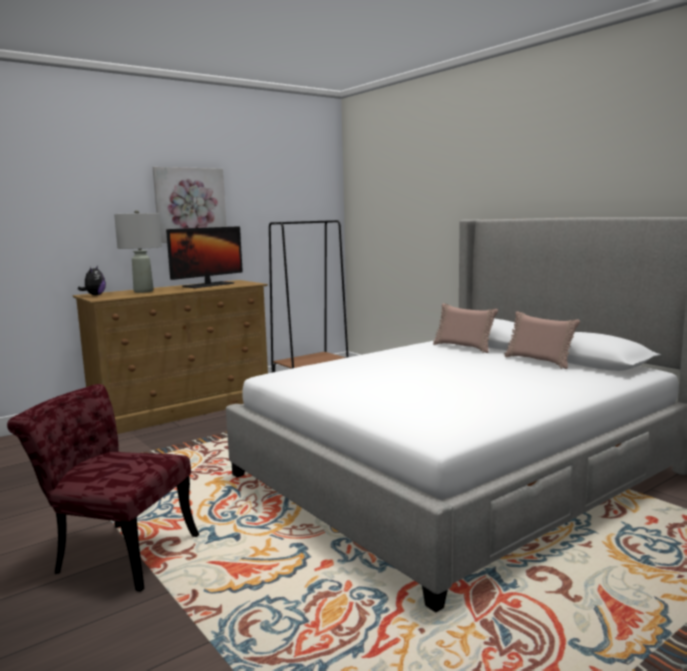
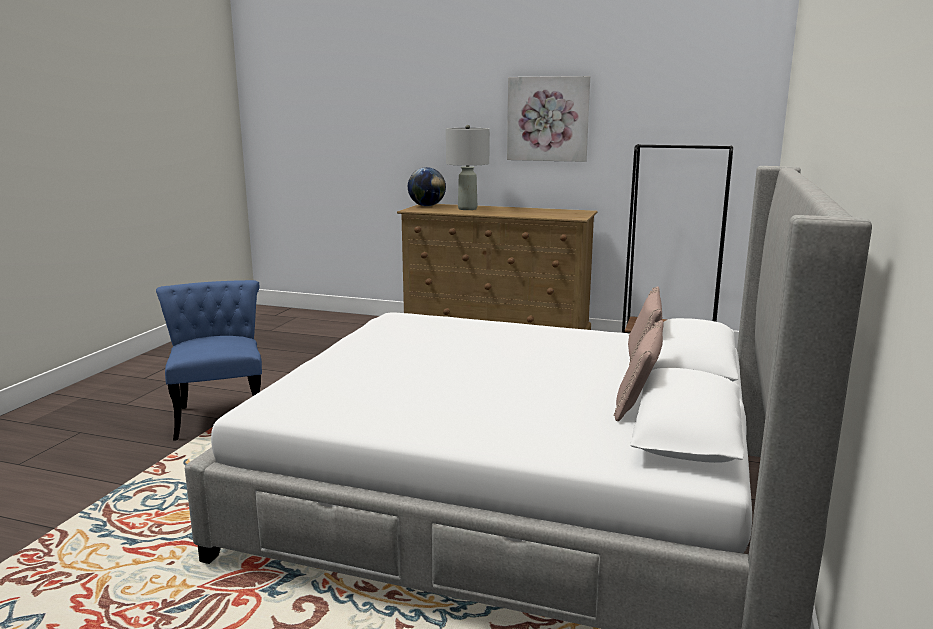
camera: 55 degrees right, 5 degrees up
(94, 295) = (427, 206): plush toy -> globe
(115, 553) = (220, 413): red chair -> blue chair
(208, 285) = (538, 212): monitor -> none

